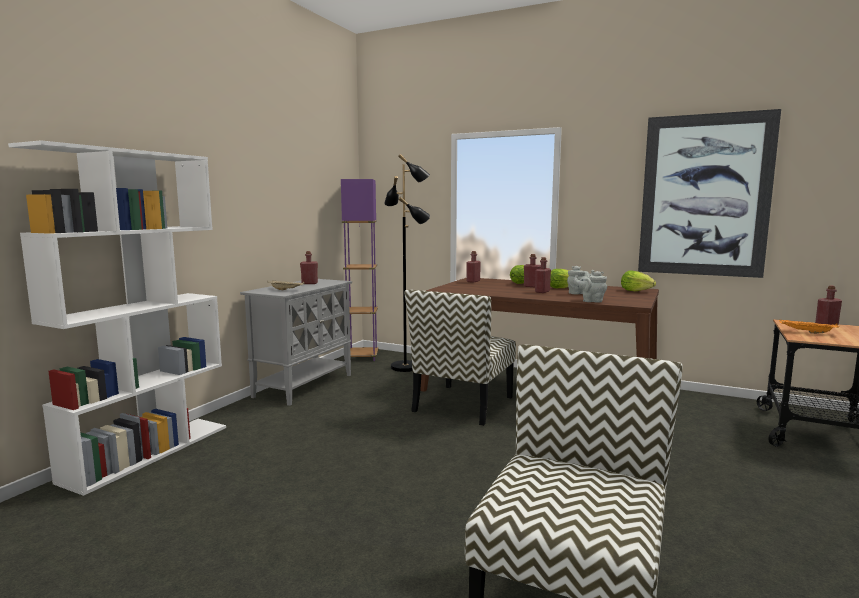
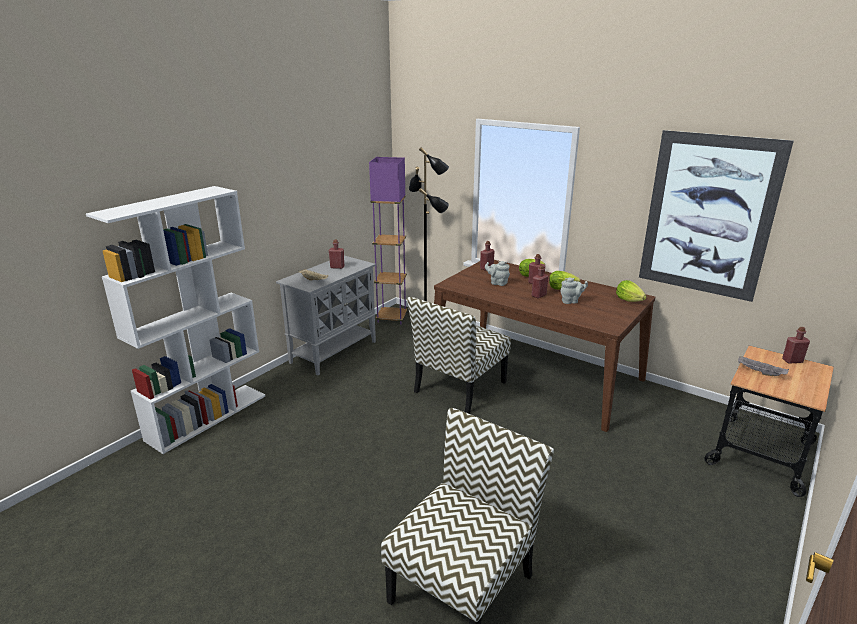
camera: 10 degrees right, 15 degrees up
(591, 301) = (572, 318): grey teapot -> grey teapot (497, 283)
(806, 332) = (759, 372): orange tray -> grey tray

